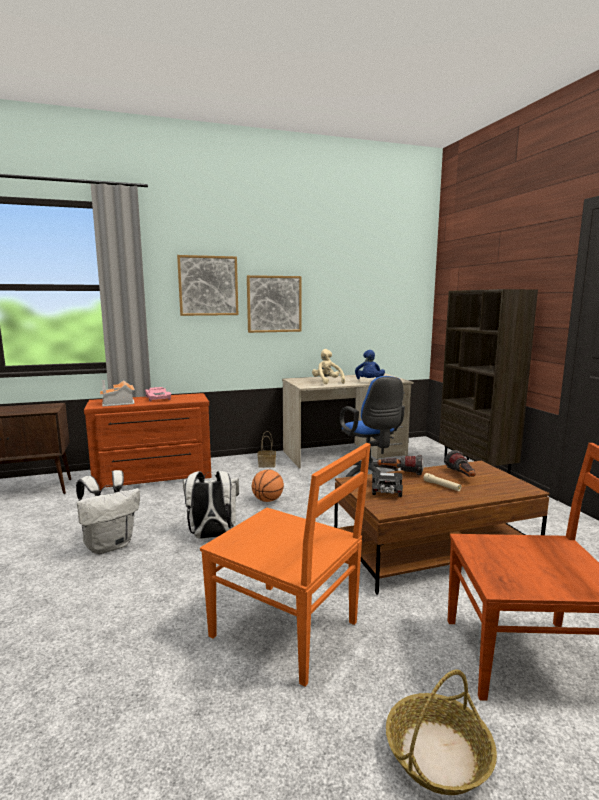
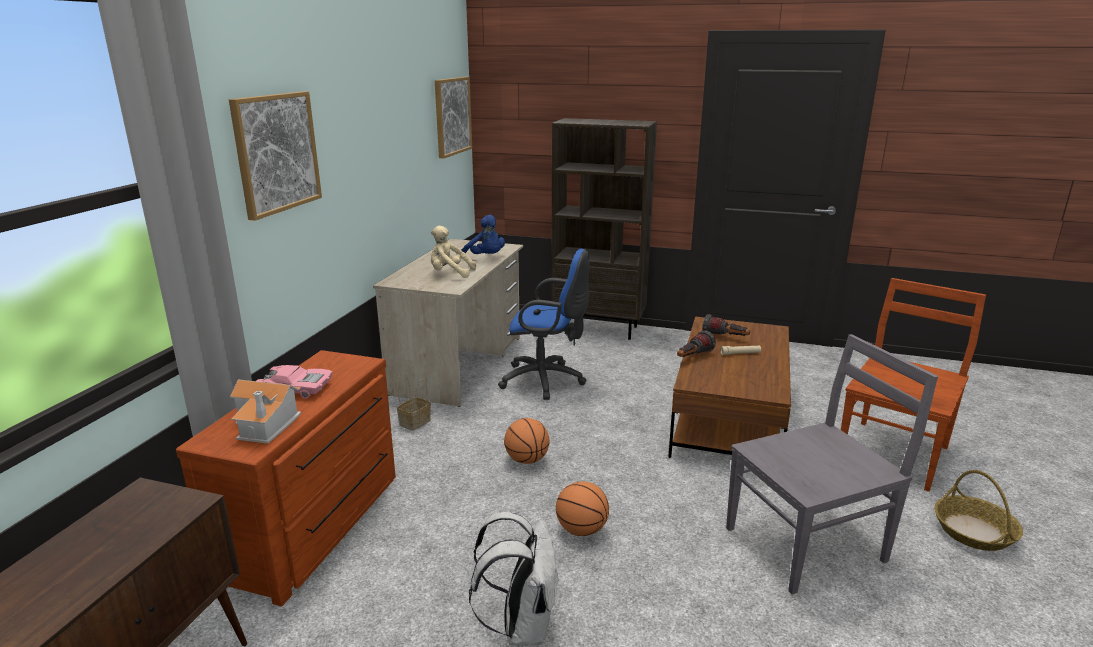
camera: 55 degrees left, 10 degrees up
(212, 536) = (581, 530): white backpack -> basketball
(274, 304) = (350, 167): picture -> picture (452, 116)
(287, 631) = (808, 543): orange chair -> grey chair
(386, 489) = (727, 377): black toy car -> none

